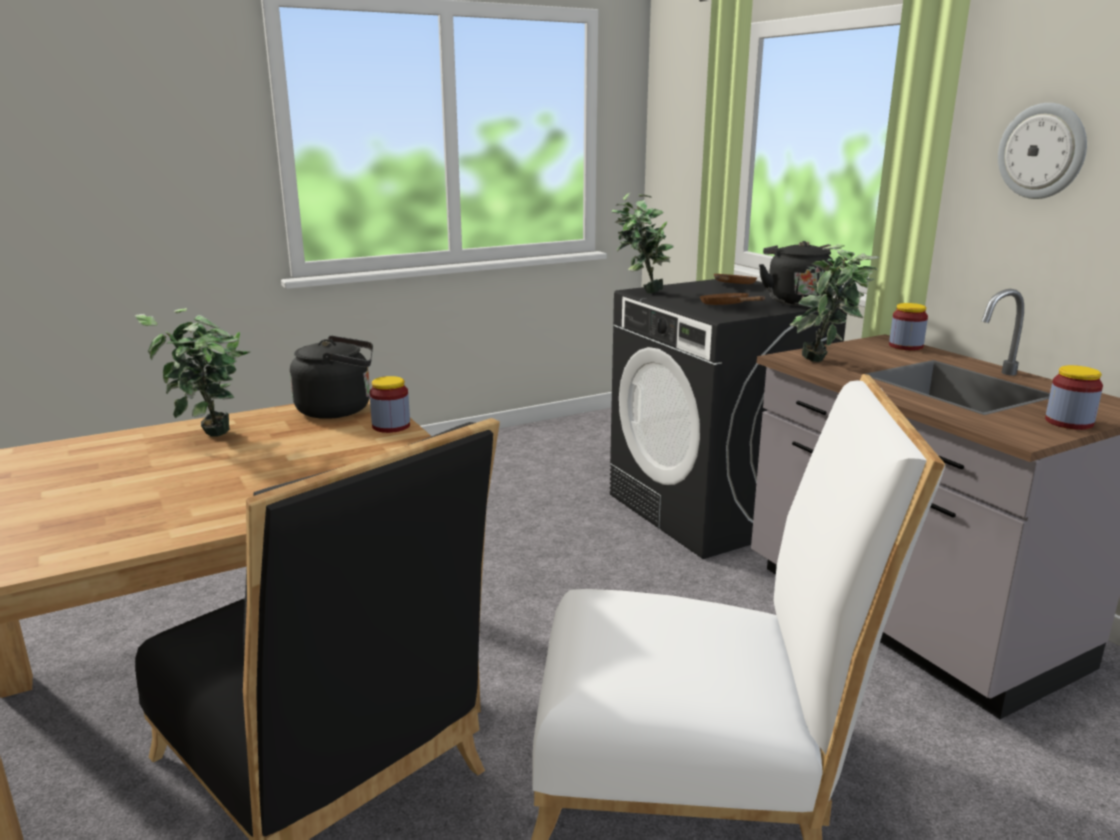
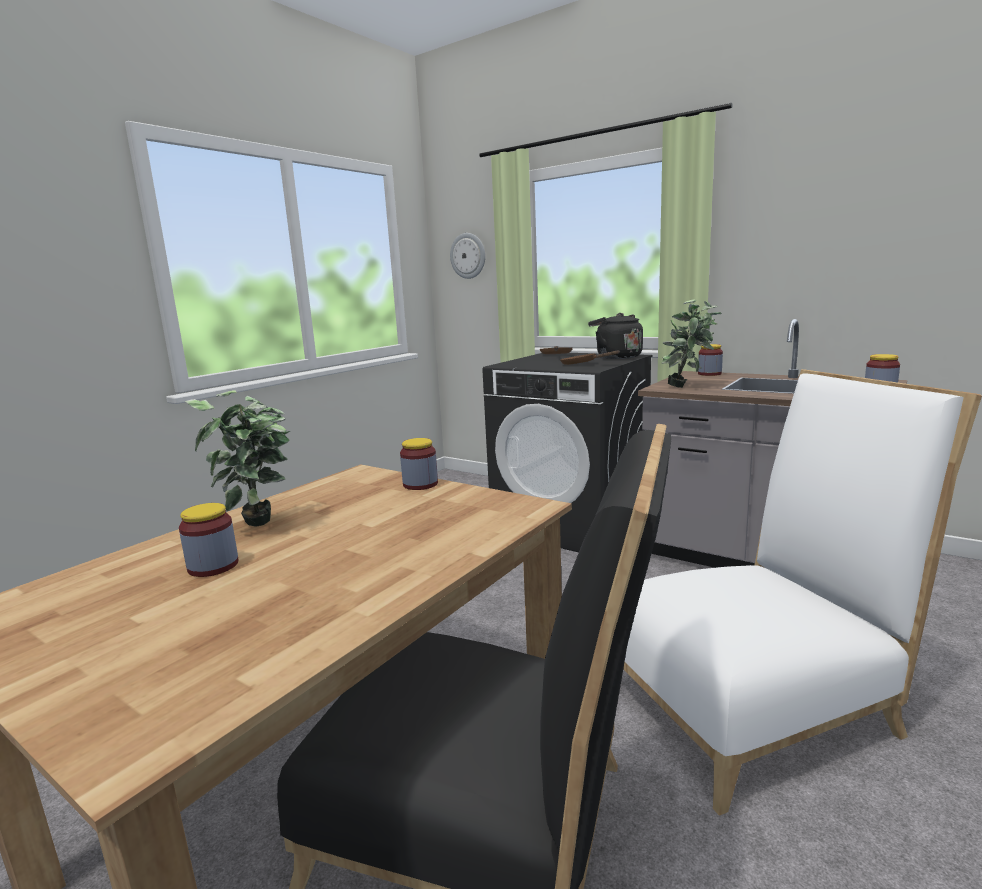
camera: 25 degrees left, 5 degrees down
(137, 465) = (213, 566): none -> jar
(339, 409) = (350, 483): black kettle -> none
(640, 292) = (505, 365): potted plant -> none
(1042, 151) = (774, 235): wall clock -> wall clock (468, 256)

